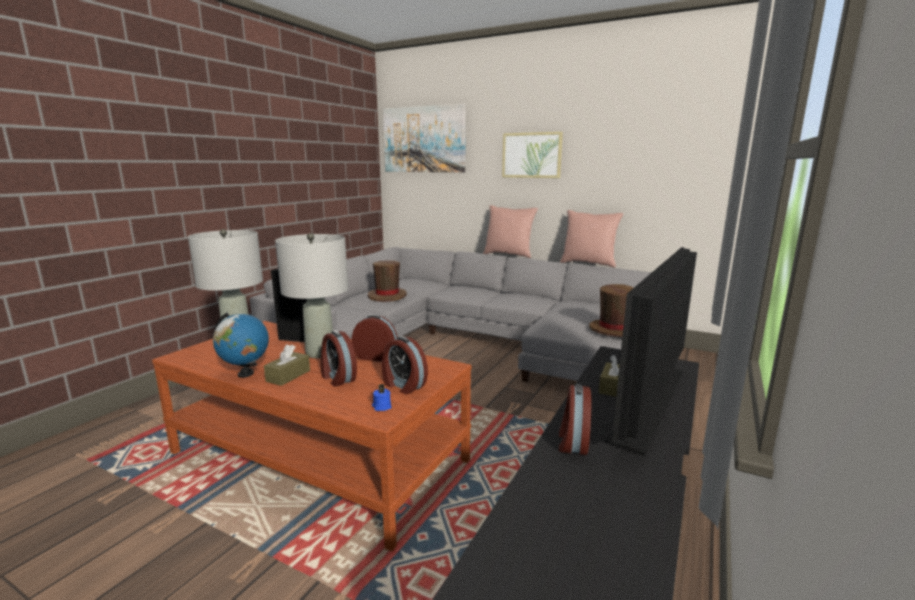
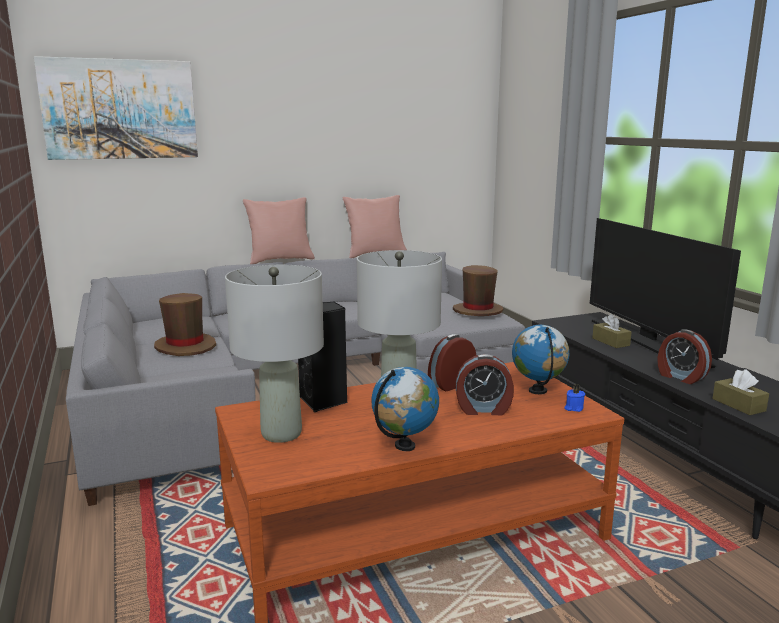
camera: 50 degrees left, 0 degrees up
(288, 376) = (444, 428): brown tissue box -> brown tissue box (738, 405)
(403, 385) = (538, 391): alarm clock -> globe
(531, 155) = (291, 133): picture -> none

